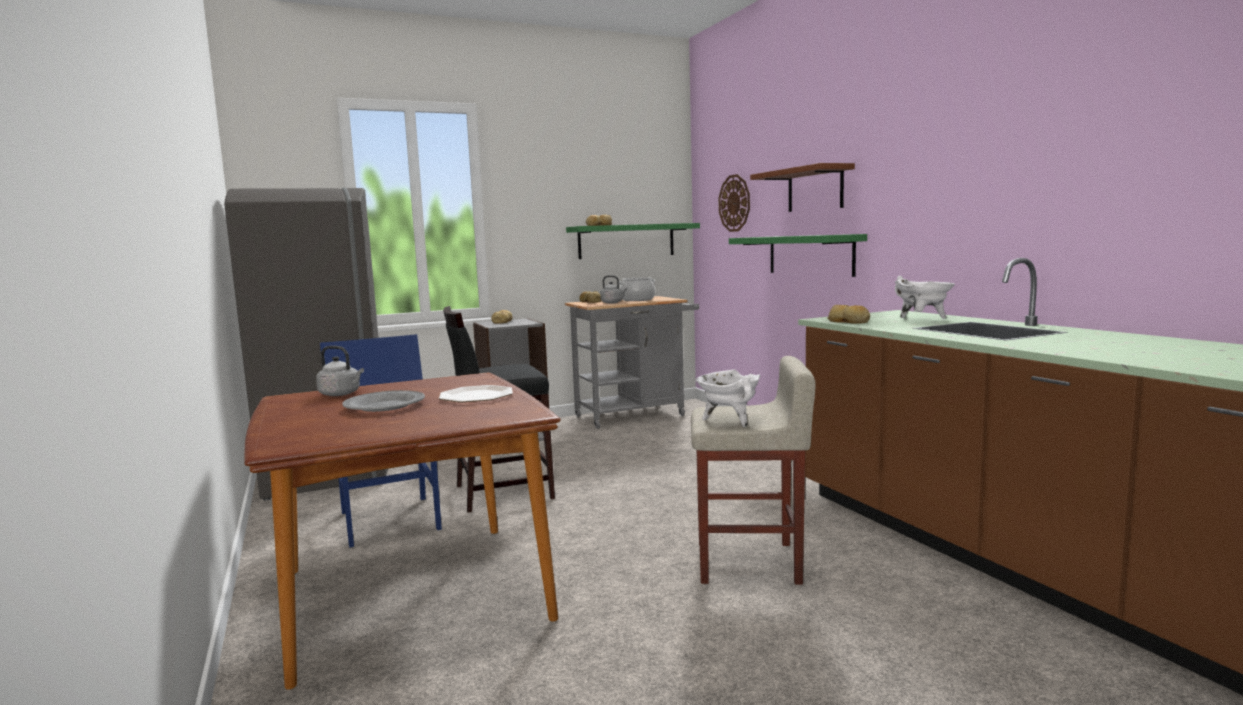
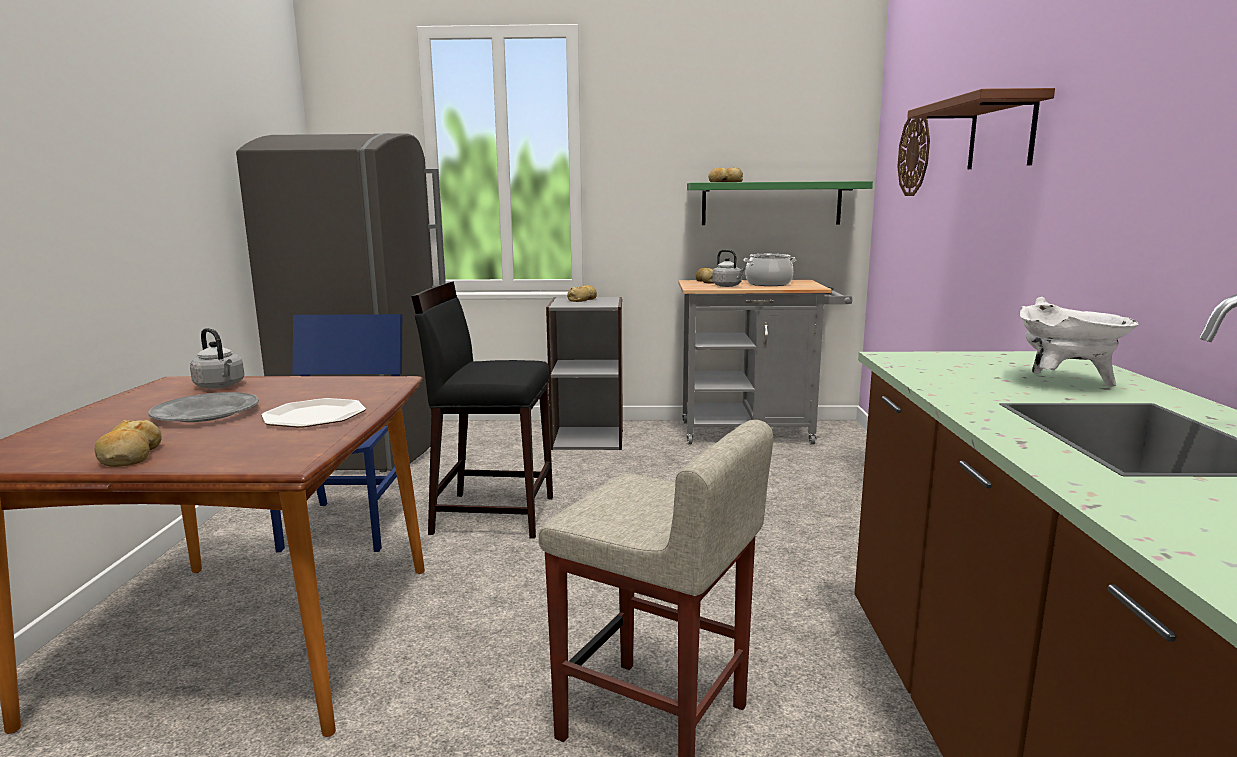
camera: 25 degrees right, 5 degrees up
(729, 420) = (616, 513): white cooking pot -> none
(810, 255) = (984, 240): green shelf -> none
(849, 321) = (921, 369): bread -> bread (130, 455)

